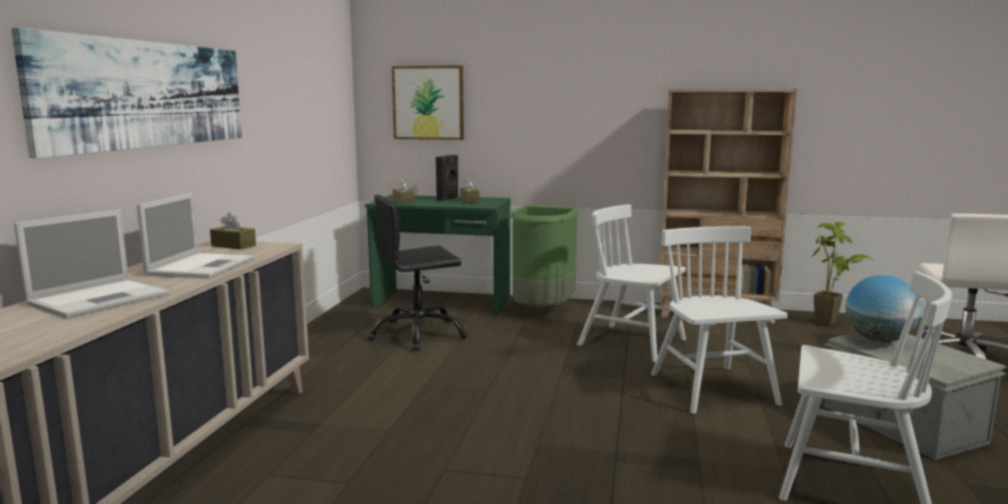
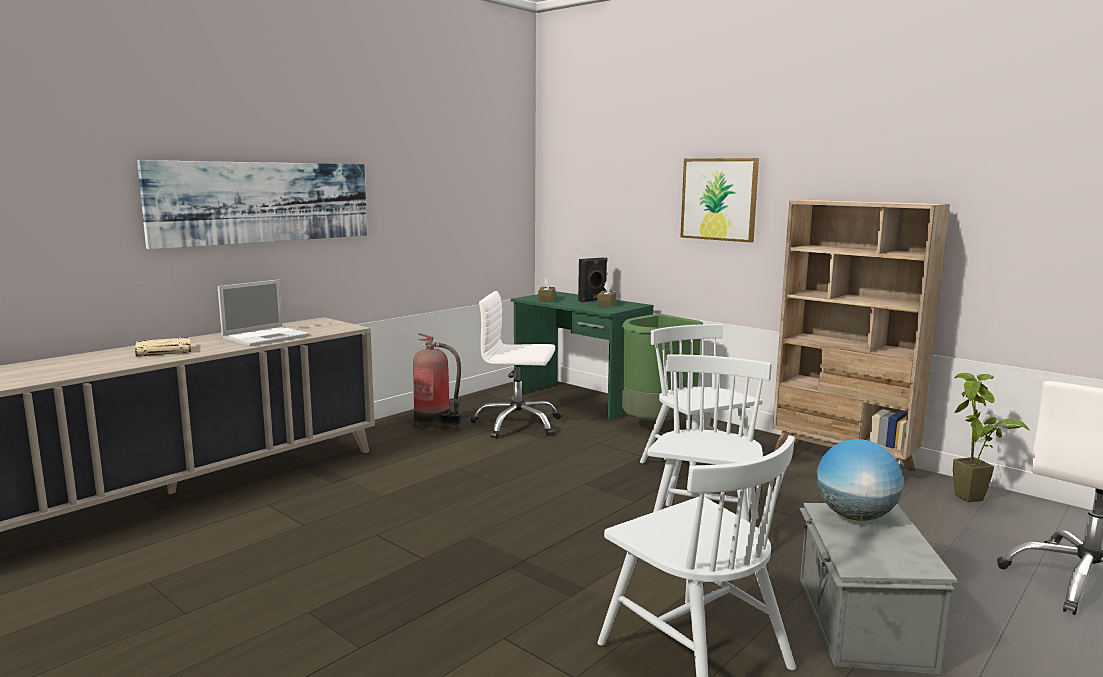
camera: 30 degrees right, 0 degrees up
(101, 299) = (164, 351): laptop -> beige book
(233, 246) = (323, 324): brown tissue box -> none
(334, 351) = (435, 425): none -> fire extinguisher
(418, 334) = (517, 424): black office chair -> white office chair
(428, 102) = (591, 205): picture -> picture (719, 199)

